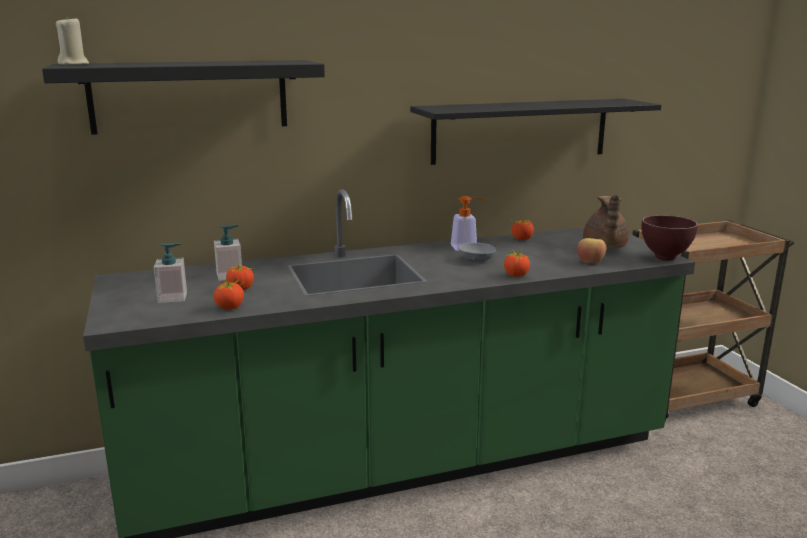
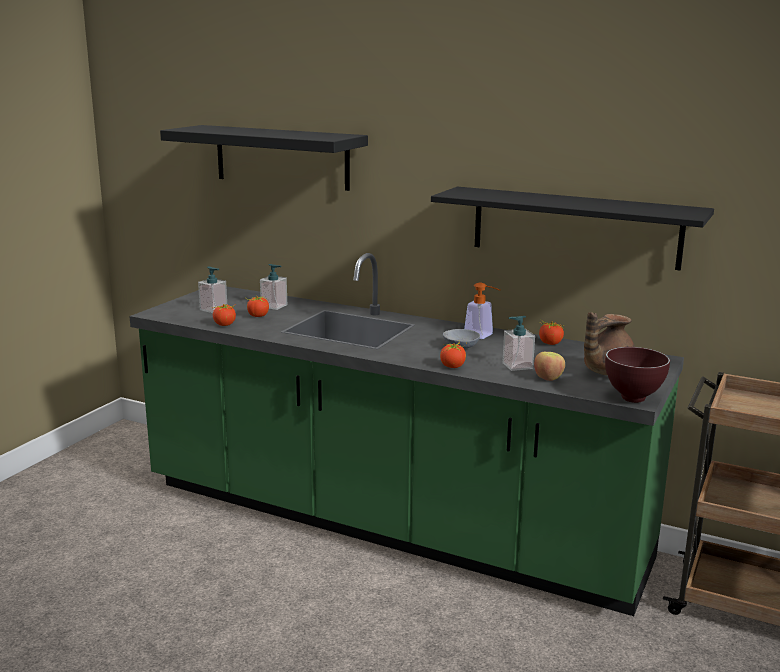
camera: 45 degrees right, 0 degrees up
(74, 64) = (198, 127): beige candle -> none
(550, 260) = (517, 366): none -> soap dispenser

